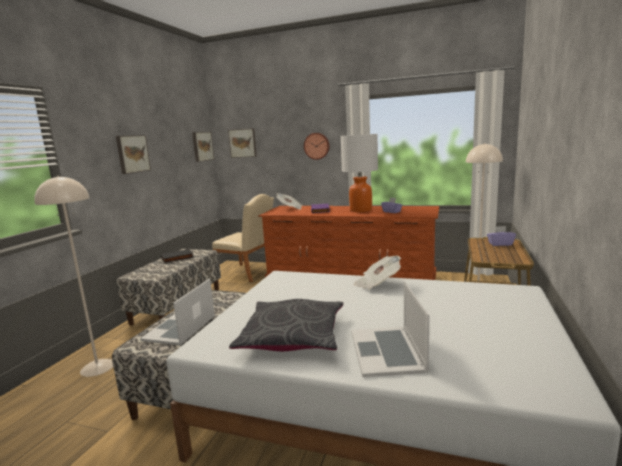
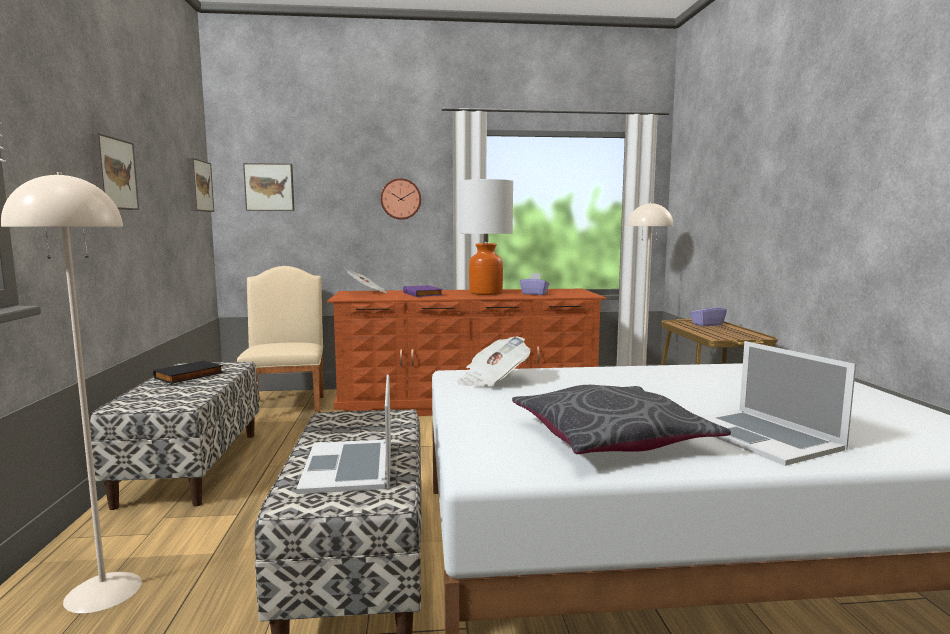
camera: 25 degrees left, 5 degrees down
(249, 273) = (287, 407): beige chair -> beige chair turned 105 degrees counterclockwise
(377, 284) = (619, 373): newspaper -> newspaper (492, 381)

